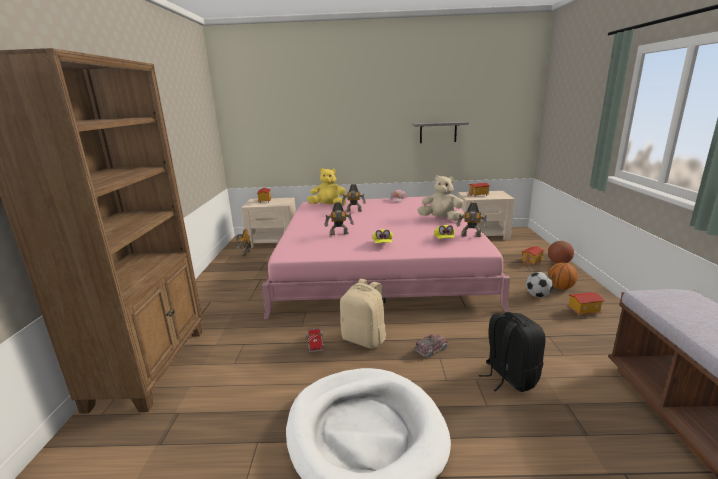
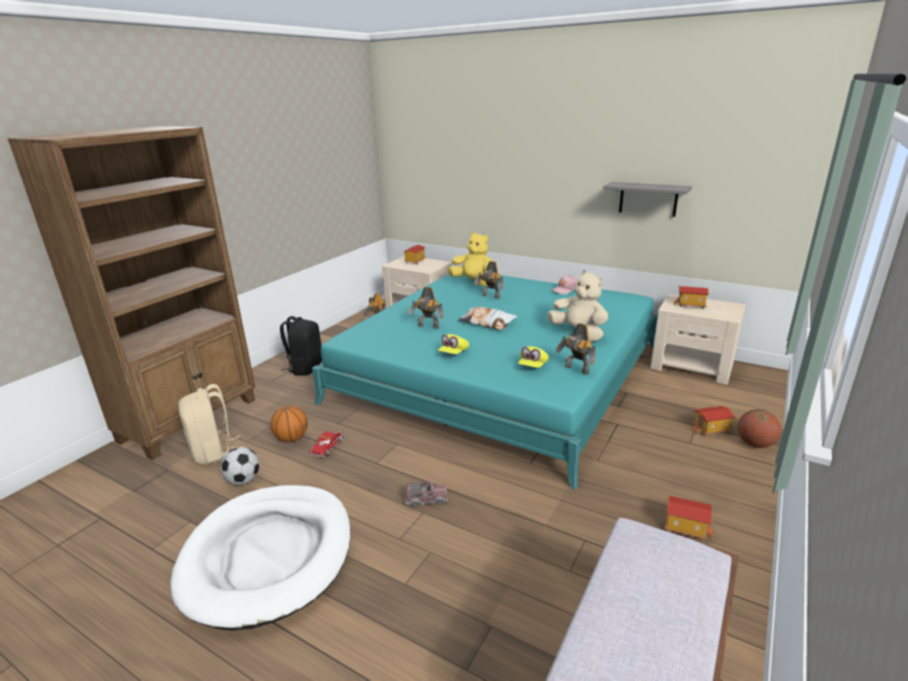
camera: 30 degrees right, 5 degrees up
(365, 339) = (377, 461): beige backpack -> beige backpack (213, 451)
(377, 224) = (487, 322): none -> pillow
(379, 264) = (498, 374): pink bed -> turquoise bed
(509, 377) = (468, 566): black backpack -> black backpack (305, 368)
(537, 296) = (648, 482): football -> football (243, 481)
(560, 288) = (700, 482): basketball -> basketball (291, 438)

